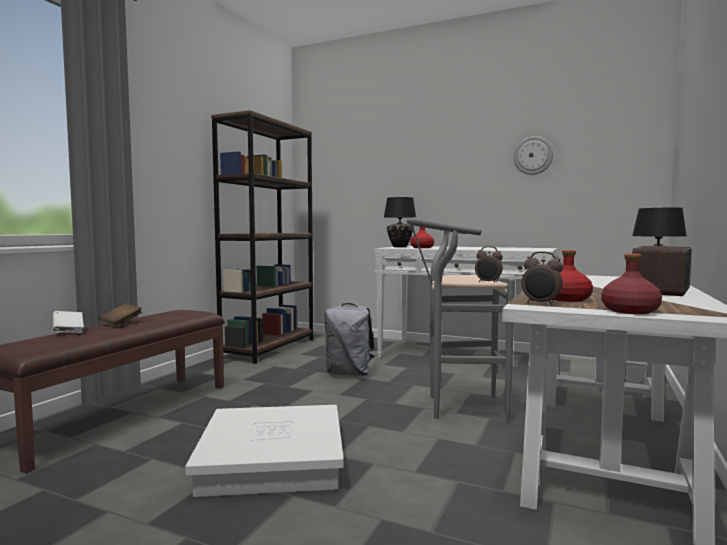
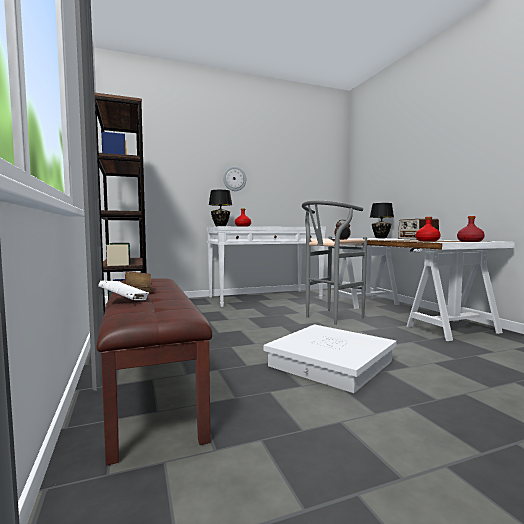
camera: 45 degrees left, 0 degrees up
(349, 374) = (233, 317): grey backpack -> none
(533, 155) = (287, 171): wall clock -> wall clock (234, 179)
(541, 304) = (437, 241): alarm clock -> none

